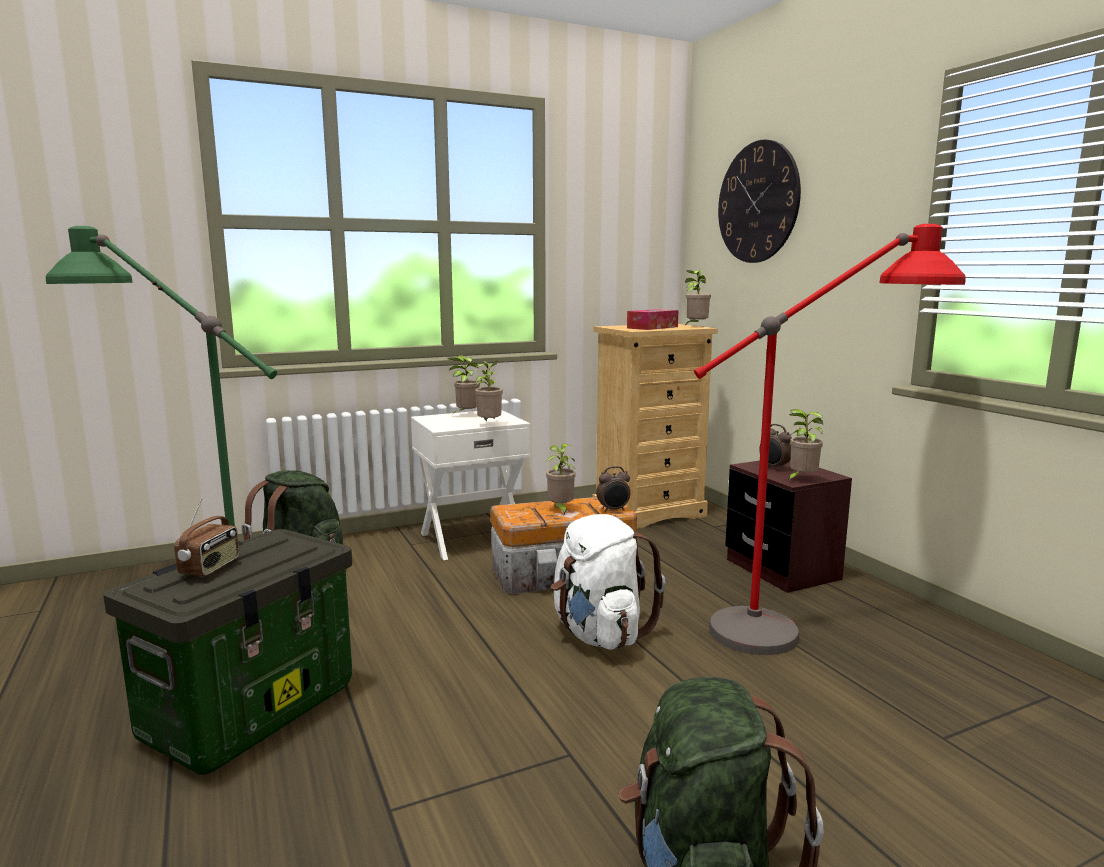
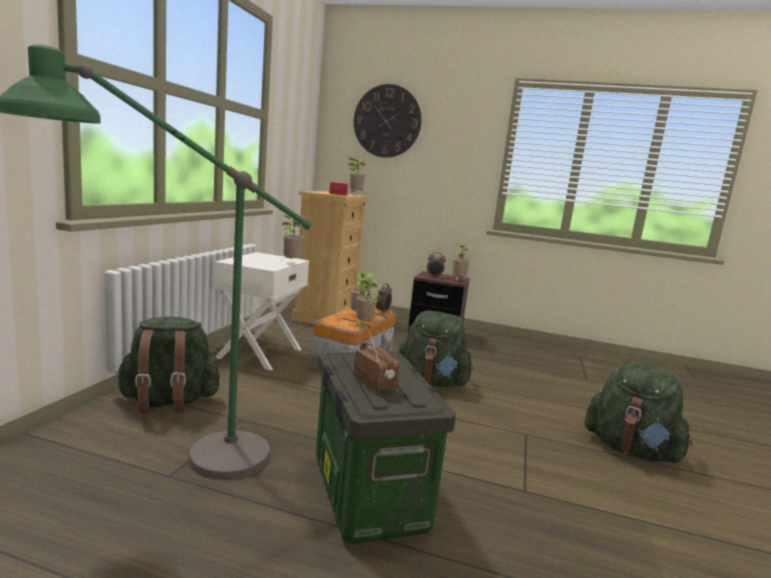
camera: 50 degrees left, 0 degrees up
(466, 415) = (252, 258): potted plant -> potted plant (363, 325)
(599, 634) = (431, 382): white backpack -> green backpack
(808, 624) = (487, 353): red floor lamp -> none

